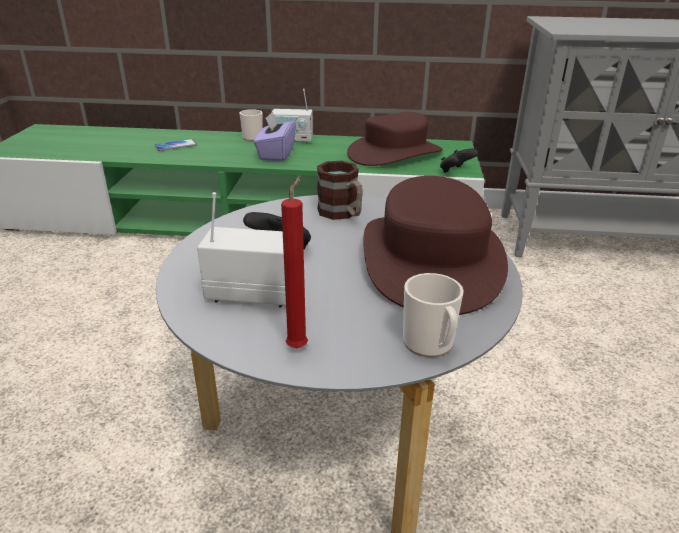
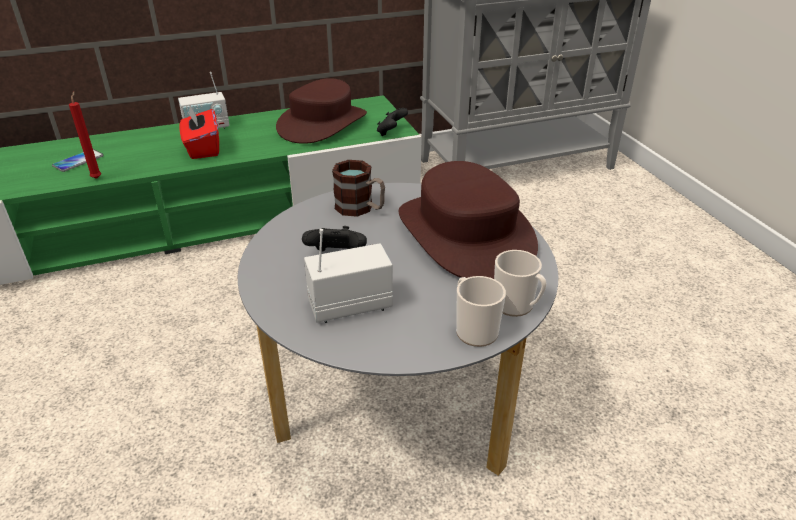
camera: 25 degrees left, 5 degrees up
(252, 137) = (159, 132): mug -> mug (473, 329)
(276, 154) = (202, 148): purple tissue box -> red tissue box
(298, 346) = (424, 337): red candle -> red candle (97, 177)

